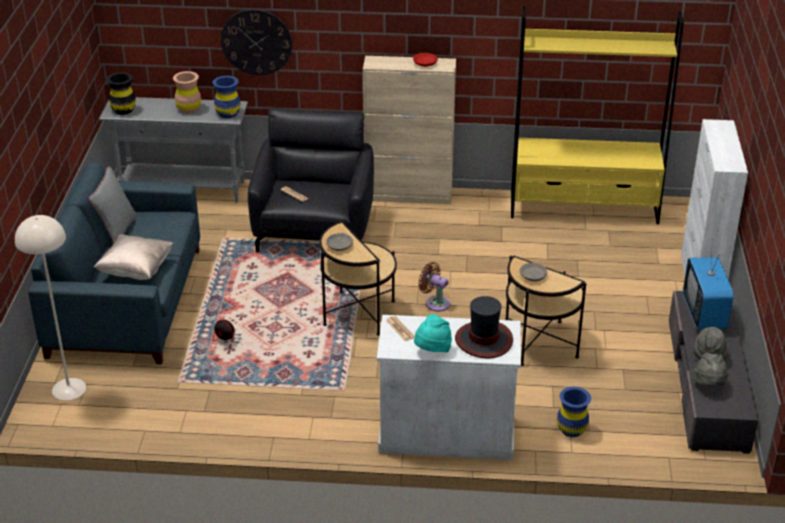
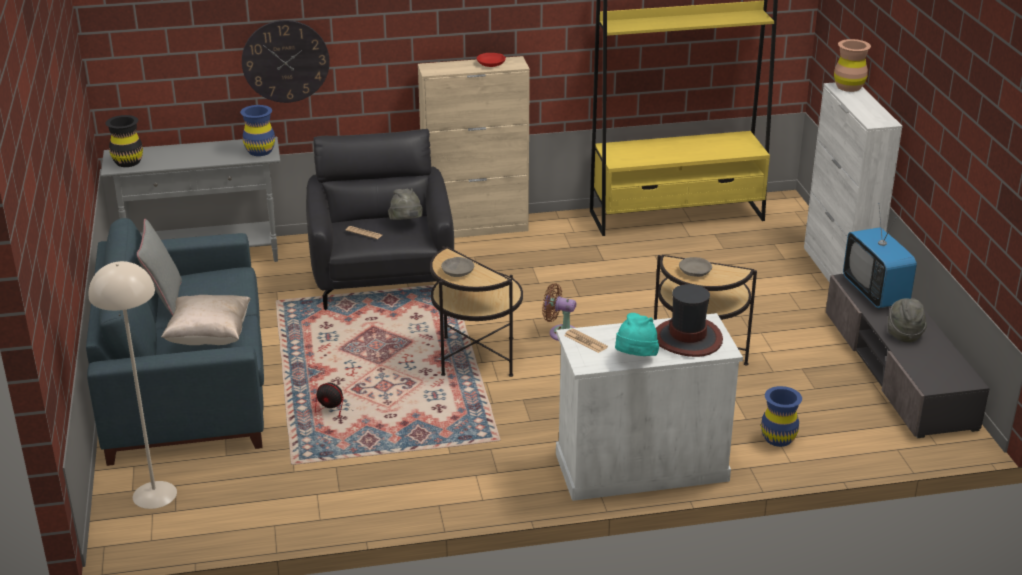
camera: 15 degrees left, 5 degrees down
(189, 109) = (209, 152): brown vase -> brown vase (848, 87)
(709, 385) = (920, 362): grey hat -> grey hat (406, 223)

